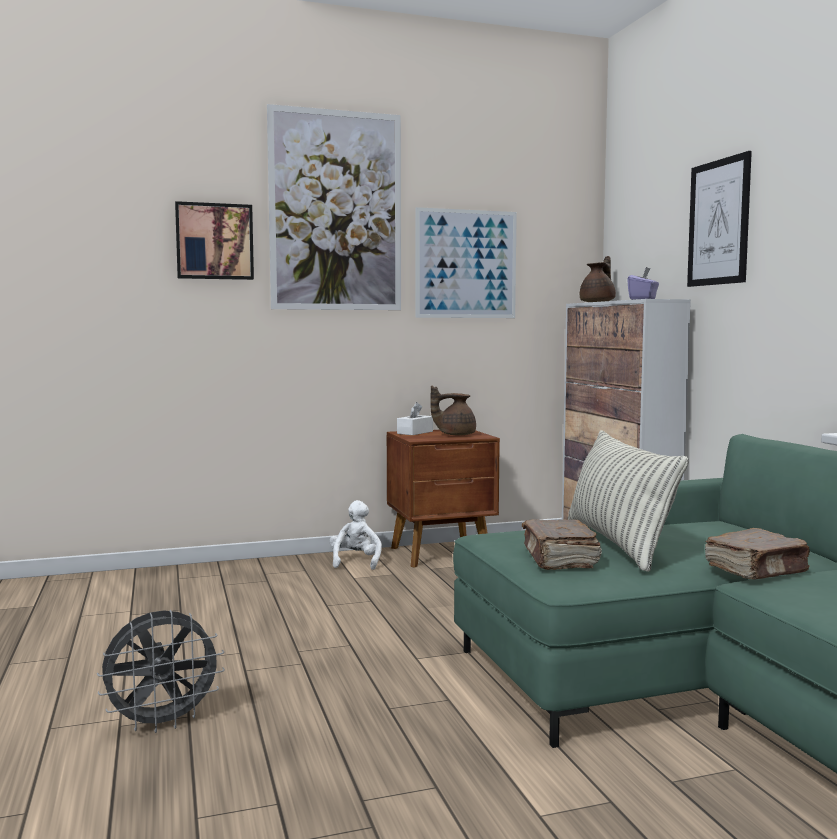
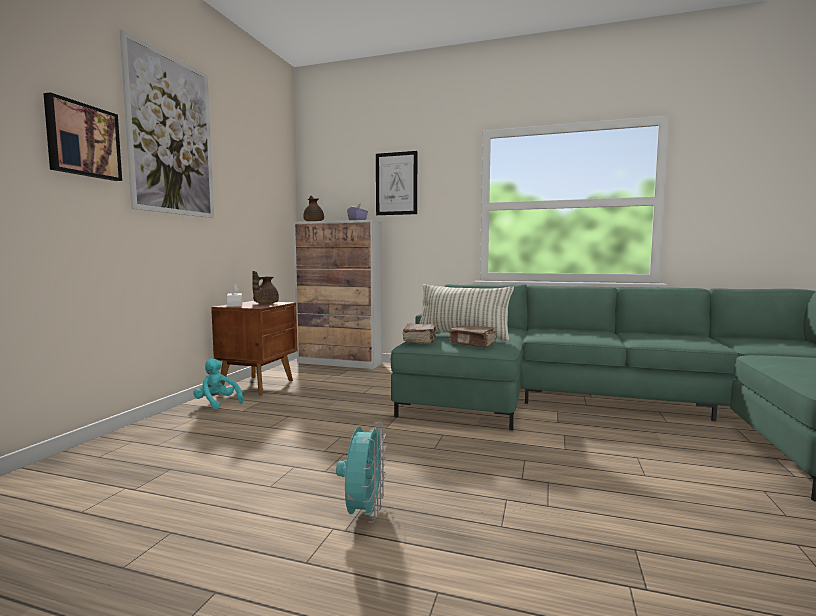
camera: 55 degrees left, 0 degrees up
(163, 723) = (364, 513): grey fan -> turquoise fan
(355, 562) = (217, 403): white plush toy -> turquoise plush toy
(466, 264) = (243, 190): picture -> none
(757, 571) = (524, 334): brown book -> brown book (420, 341)

